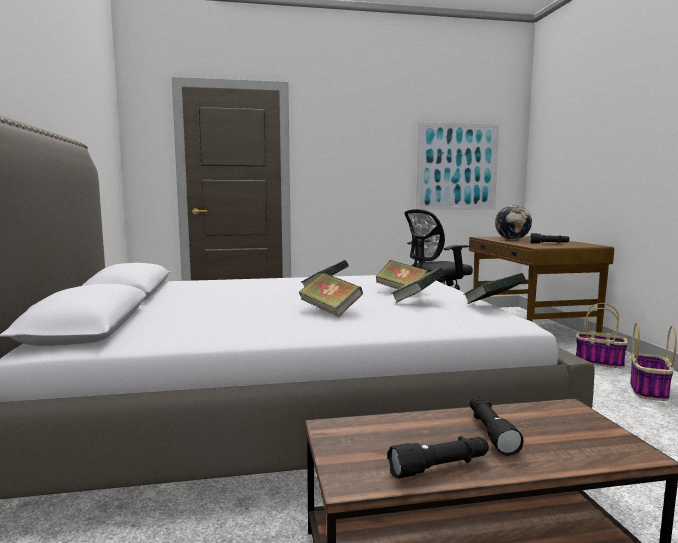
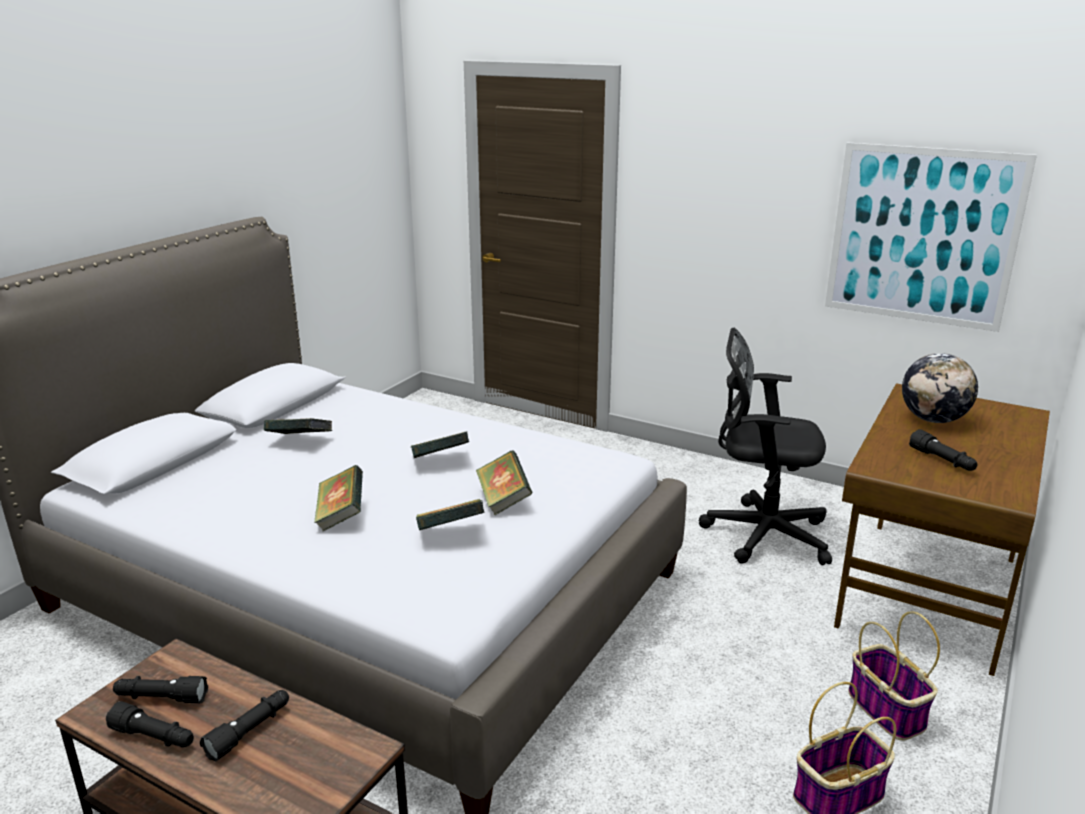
camera: 40 degrees right, 15 degrees up
(384, 448) = (161, 698): none -> black flashlight
(493, 304) = (516, 577): book -> book (300, 442)

